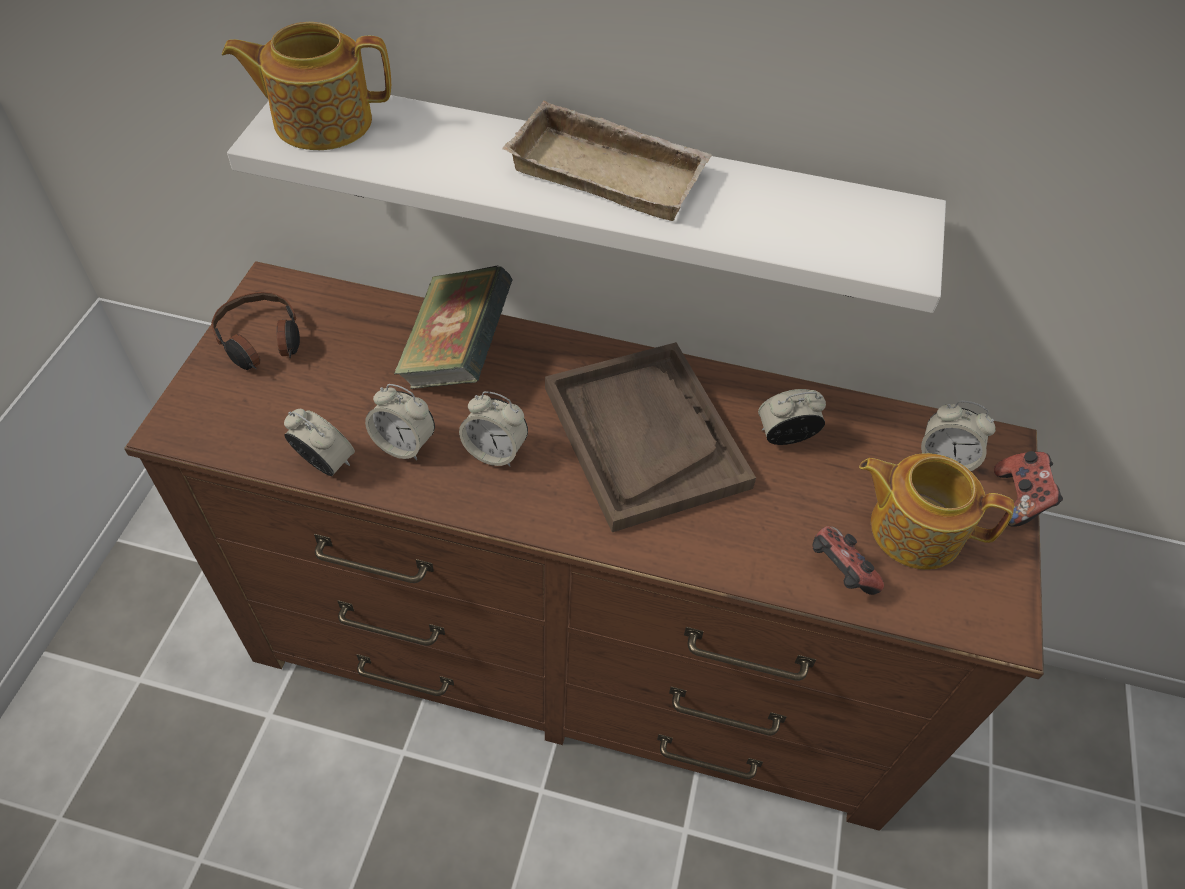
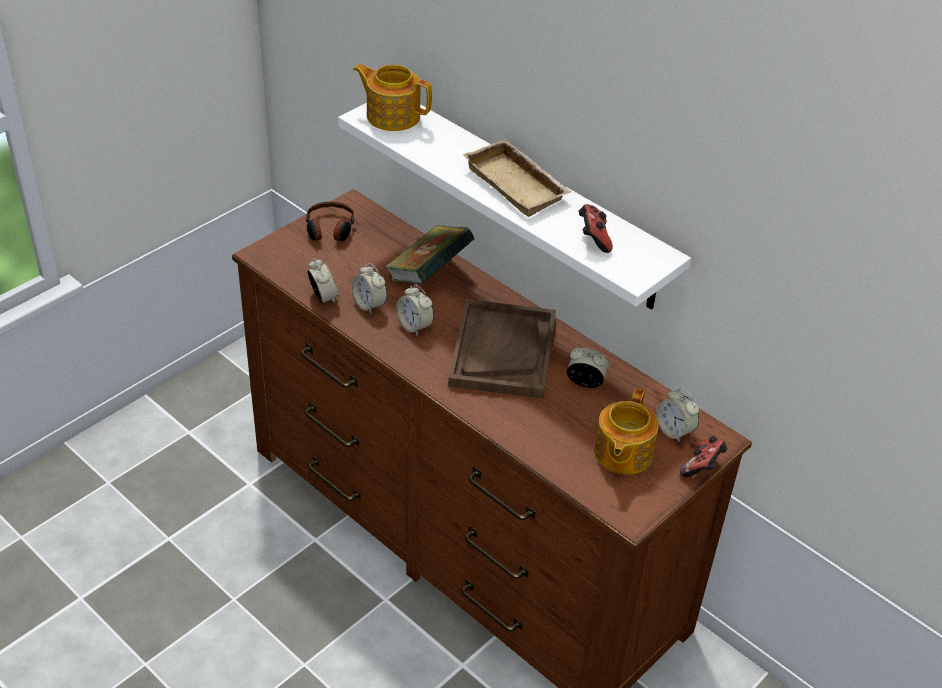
camera: 30 degrees right, 10 degrees down
(838, 573) = (558, 454): game controller -> game controller (593, 239)
(913, 528) = (622, 453): teapot -> teapot turned 120 degrees counterclockwise

